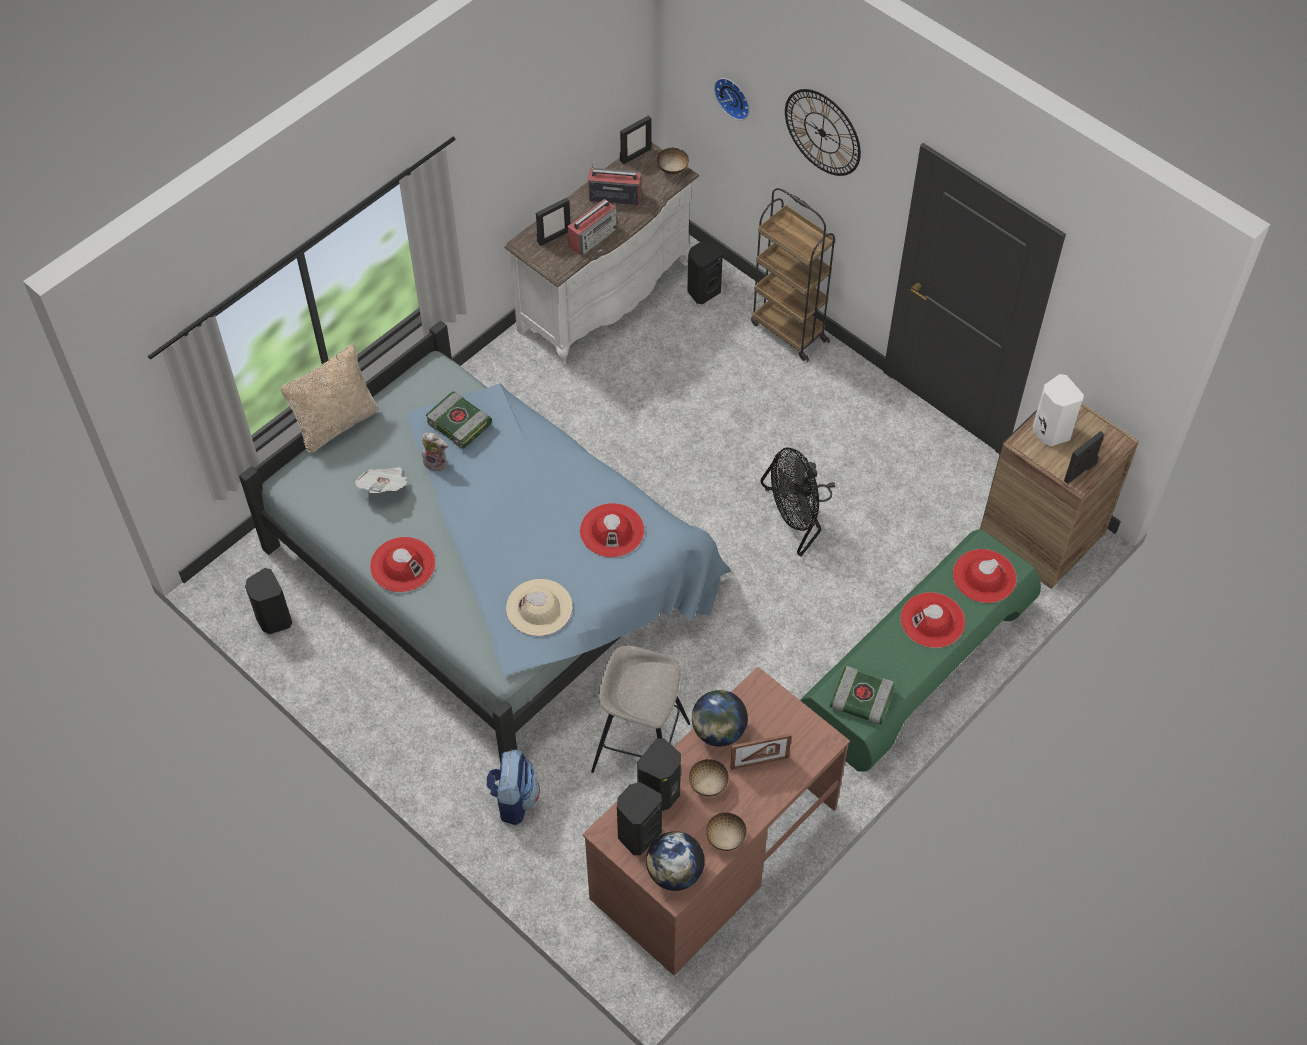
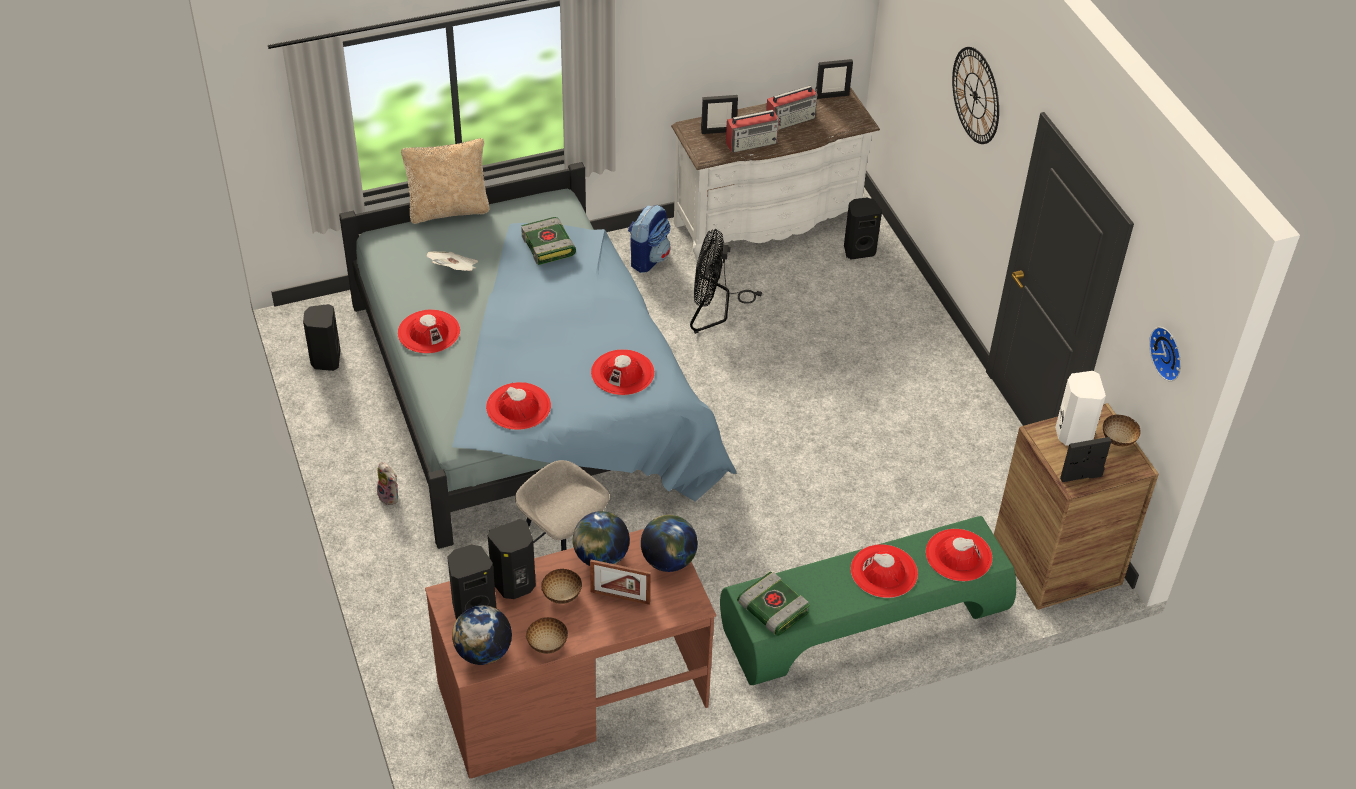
camera: 25 degrees right, 10 degrees down
(436, 462) = (510, 267): plush toy -> plush toy (390, 496)
(513, 799) = (427, 576): backpack -> backpack (648, 258)
(539, 608) = (518, 406): beige hat -> red hat
(614, 197) = (791, 119): radio -> radio turned 120 degrees clockwise
(672, 170) = (857, 116): bowl -> bowl (1118, 440)
(734, 97) = (922, 53): wall clock -> wall clock (1169, 352)
(778, 706) = (668, 560): none -> globe
(788, 332) = (916, 308): brown cart -> none
(798, 514) = (831, 454): black fan -> black fan (715, 303)

